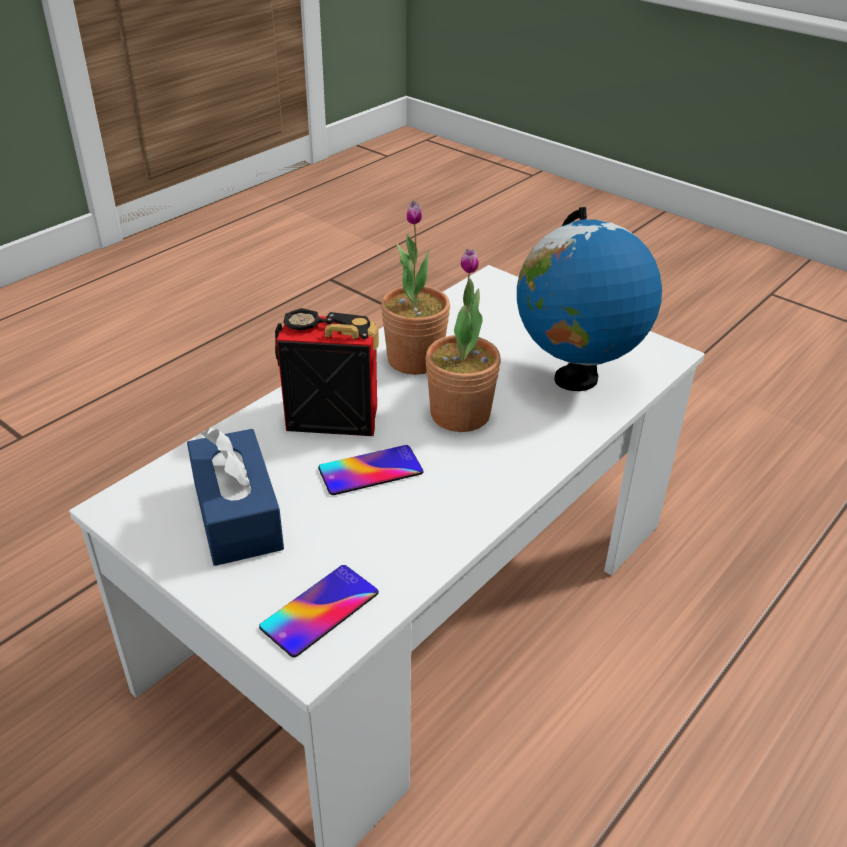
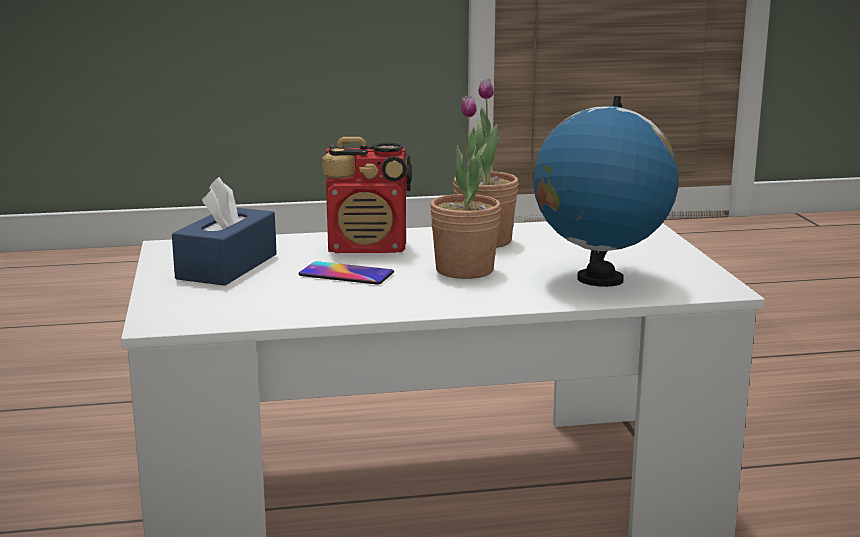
camera: 40 degrees right, 20 degrees down
(320, 610) = (198, 311): phone -> none
(331, 417) = (368, 248): radio -> radio turned 135 degrees clockwise

